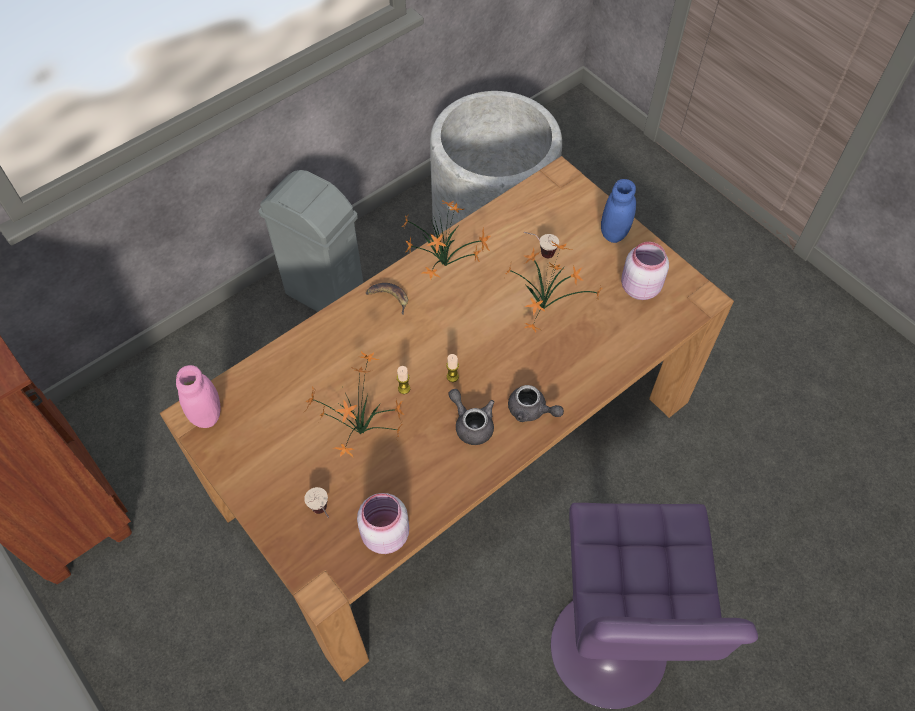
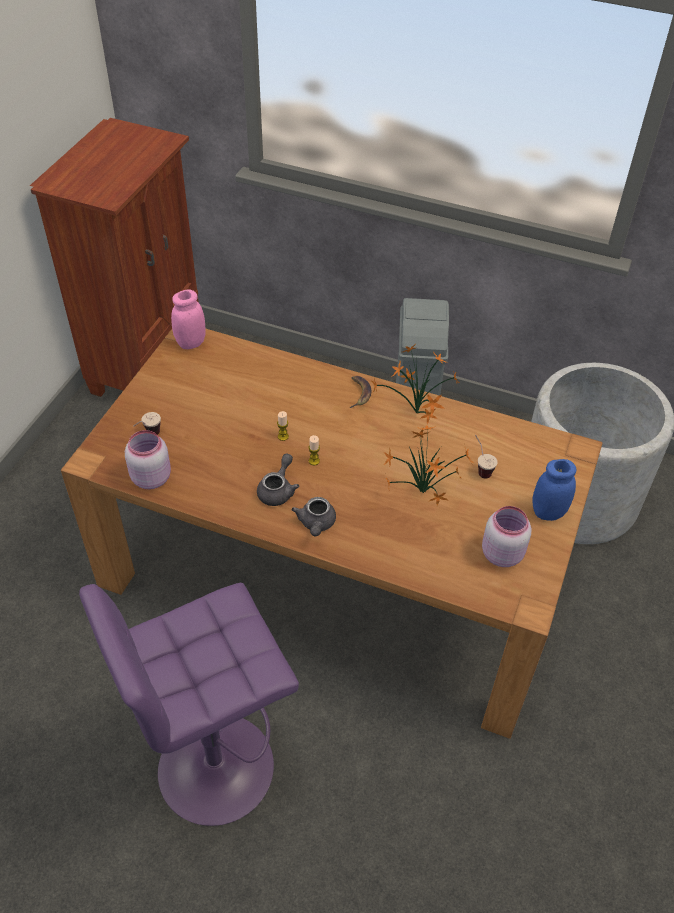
camera: 60 degrees right, 10 degrees down
(358, 432) = (227, 427): potted plant -> none

